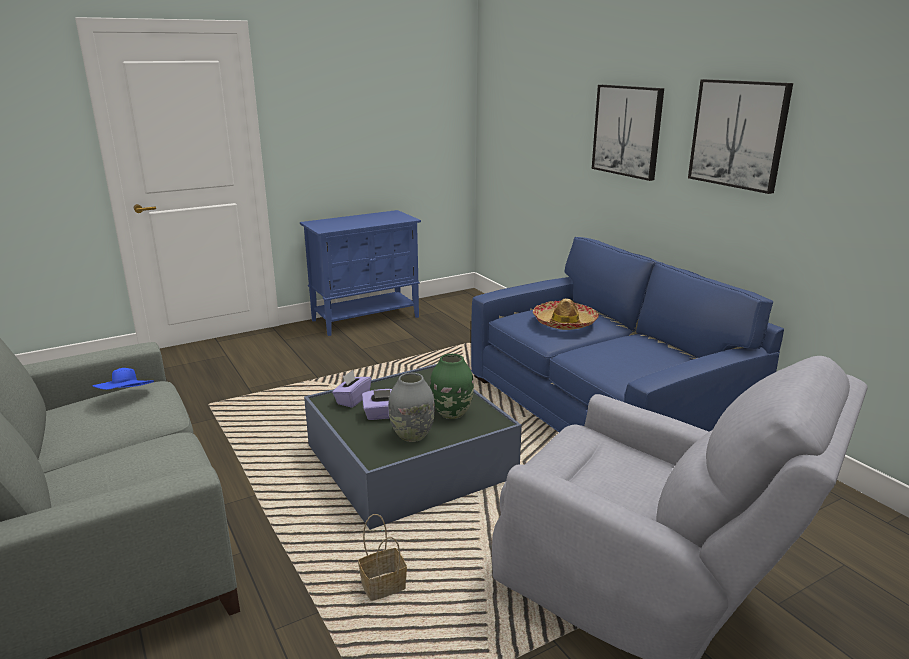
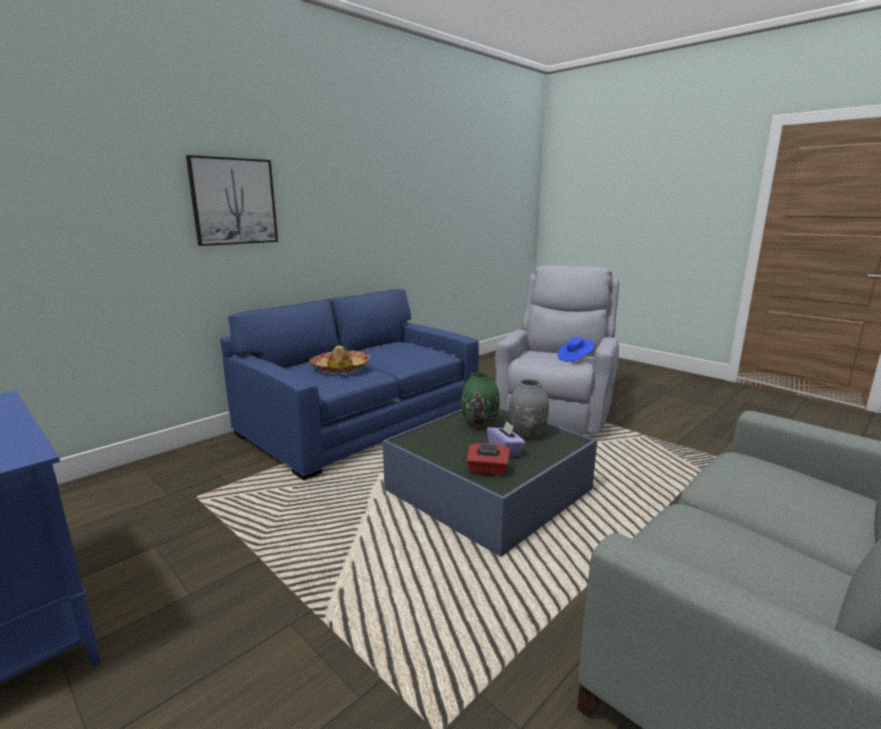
camera: 105 degrees left, 5 degrees down
(127, 397) = (704, 557): blue hat -> blue hat (575, 358)
(352, 400) = (487, 471): purple tissue box -> red tissue box
(382, 587) = (636, 474): basket -> none
(738, 134) = (338, 193): picture -> none

